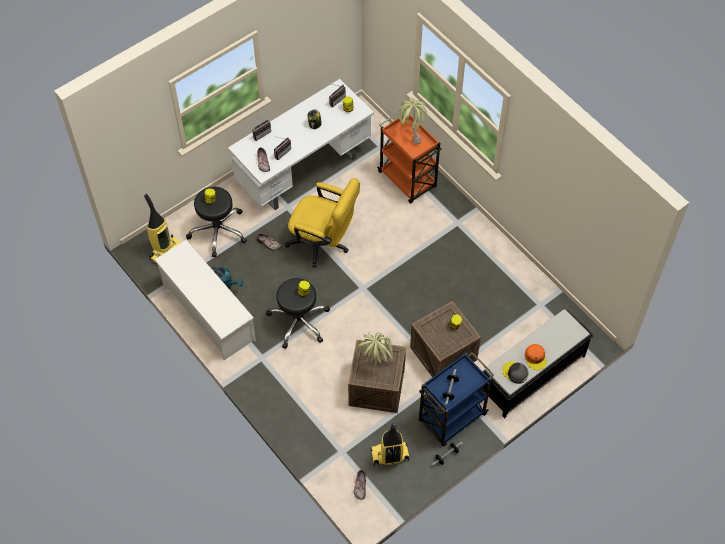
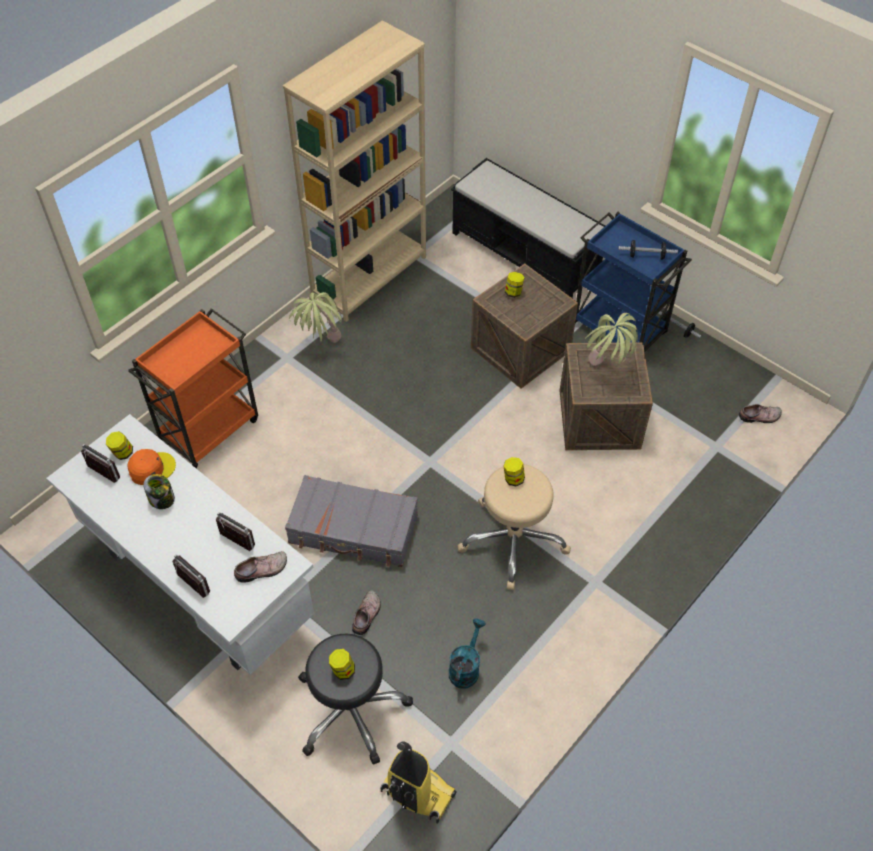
camera: 100 degrees left, 5 degrees down
(208, 313) = (533, 685): white shoe rack -> none
(299, 321) = (513, 539): black stool -> beige stool
(323, 243) = (353, 529): yellow office chair -> grey suitcase
(389, 456) = (700, 390): vacuum cleaner -> none
(411, 134) = (180, 353): potted plant -> potted plant (321, 347)
(515, 373) = (570, 224): grey cap -> none
(522, 275) = (369, 277): none -> beige bookcase
(535, 358) = (540, 206): orange cap -> orange cap (151, 468)

